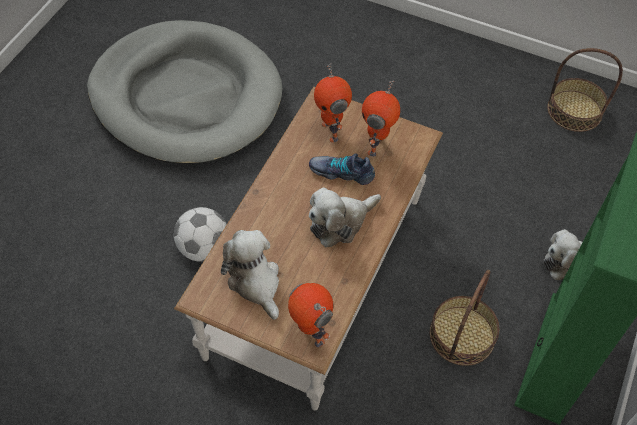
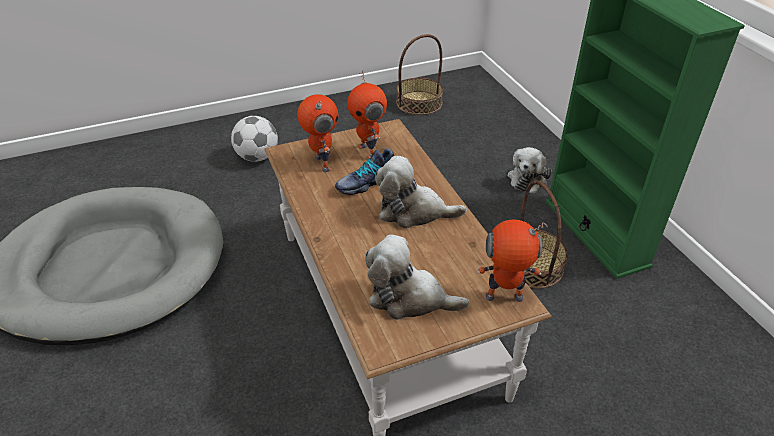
camera: 45 degrees left, 15 degrees down
(203, 248) = (268, 365): football -> football (257, 157)
(331, 131) = (321, 164): toy robot -> toy robot turned 135 degrees counterclockwise
(340, 222) = (413, 212): plush toy -> plush toy turned 90 degrees clockwise

